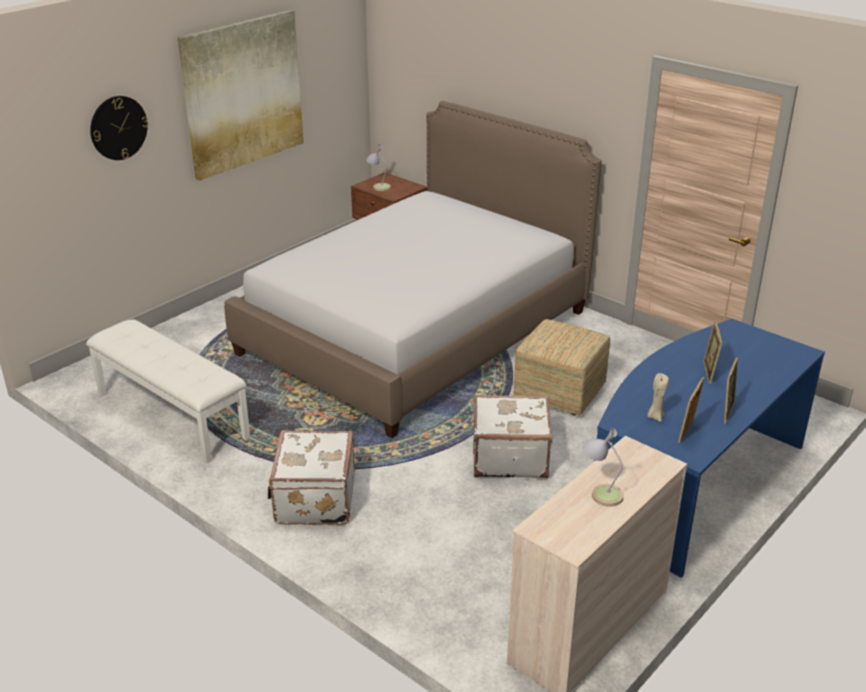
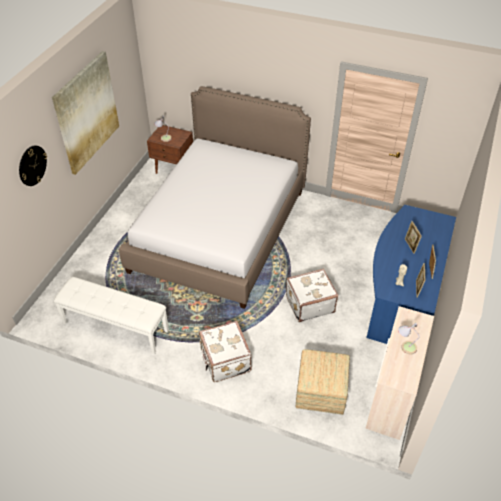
camera: 20 degrees left, 15 degrees up
(558, 392) = (314, 254): ottoman -> ottoman (320, 392)

